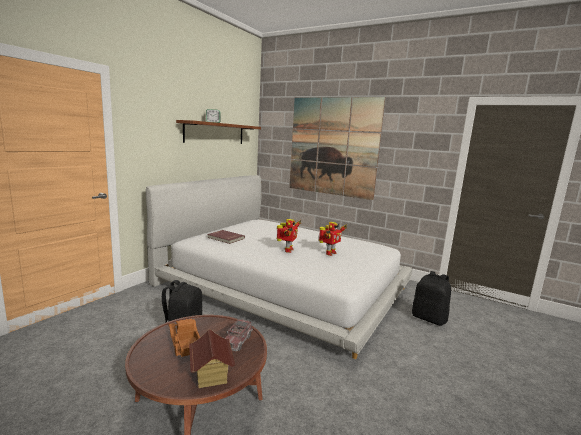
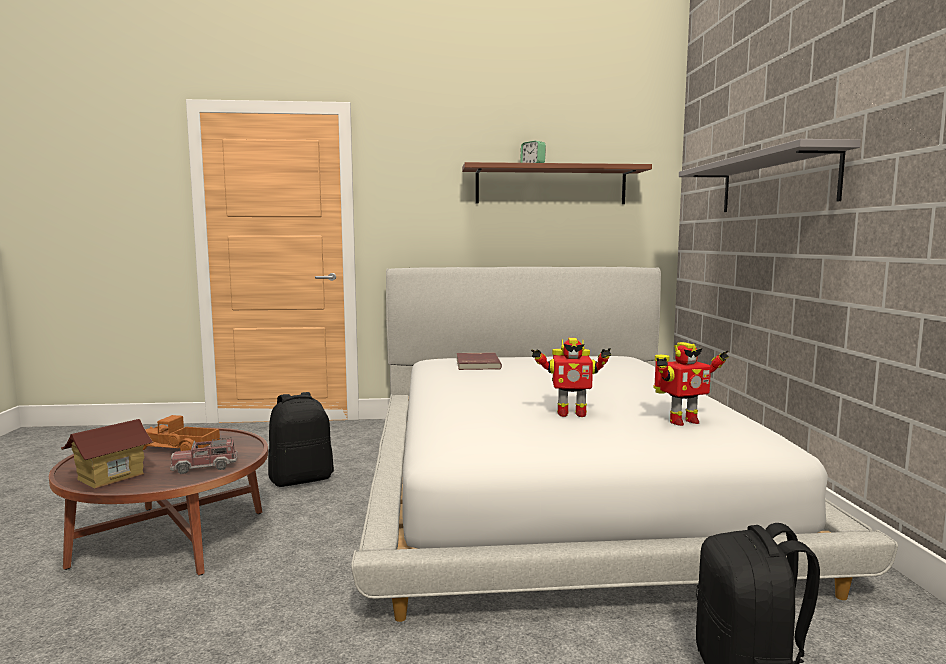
camera: 55 degrees right, 5 degrees down
(185, 343) = (176, 448): toy truck -> toy truck turned 105 degrees counterclockwise
(287, 250) = (510, 393): toy robot -> toy robot (681, 421)
(333, 147) = (775, 183): picture -> grey shelf

